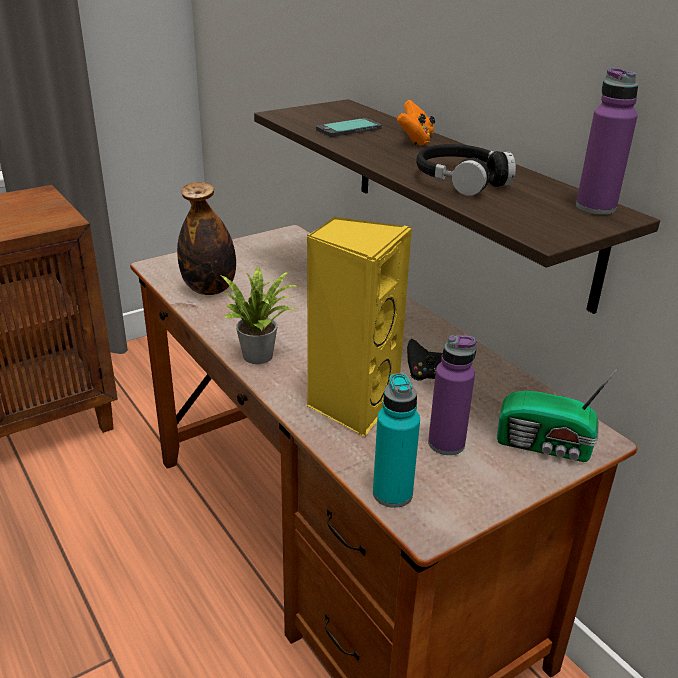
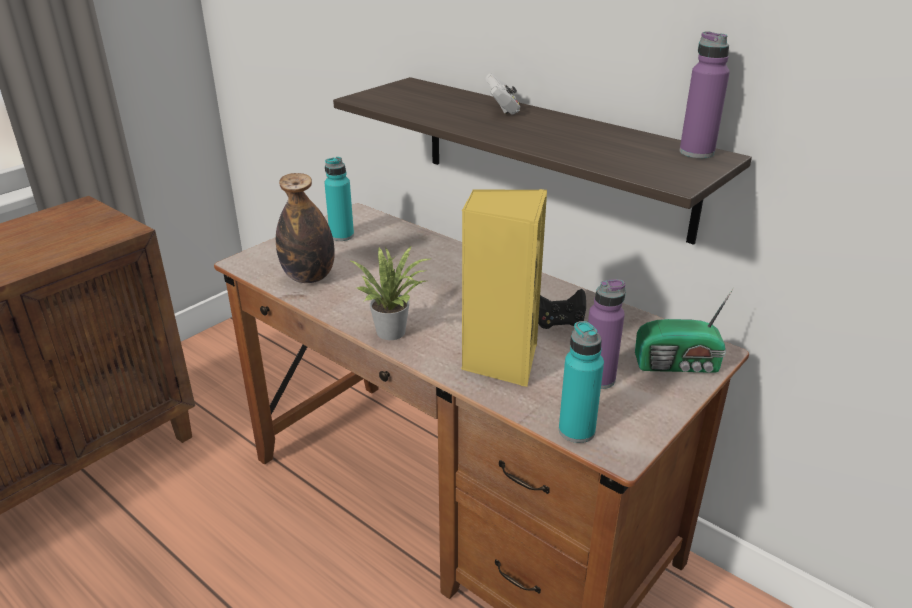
camera: 15 degrees left, 0 degrees up
(262, 254) = (341, 236): none -> turquoise bottle
(349, 129) = (436, 106): phone -> none
(415, 140) = (502, 110): orange game controller -> white game controller
(461, 180) = (571, 142): black headphones -> none

